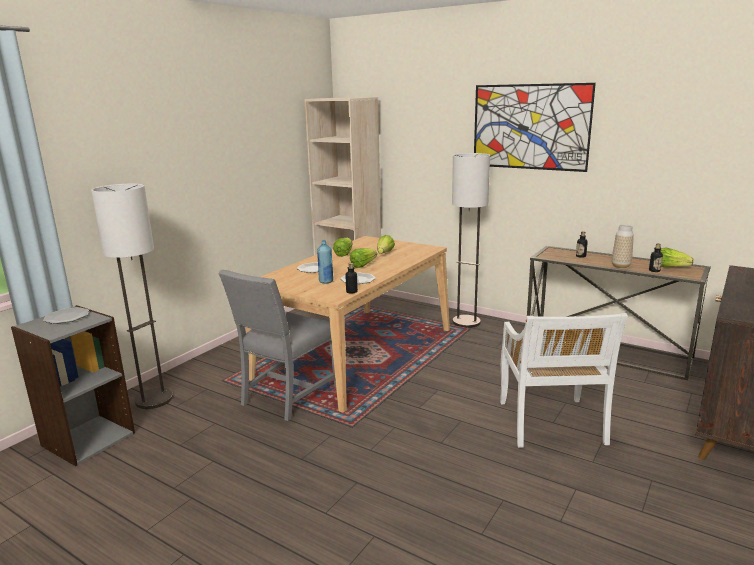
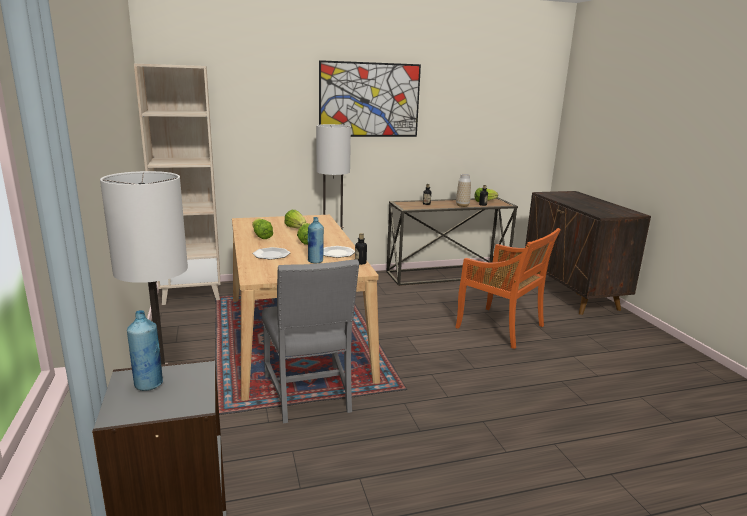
camera: 50 degrees left, 0 degrees up
(67, 317) = (148, 384): plate -> blue bottle
(551, 424) = (501, 327): white chair -> orange chair

